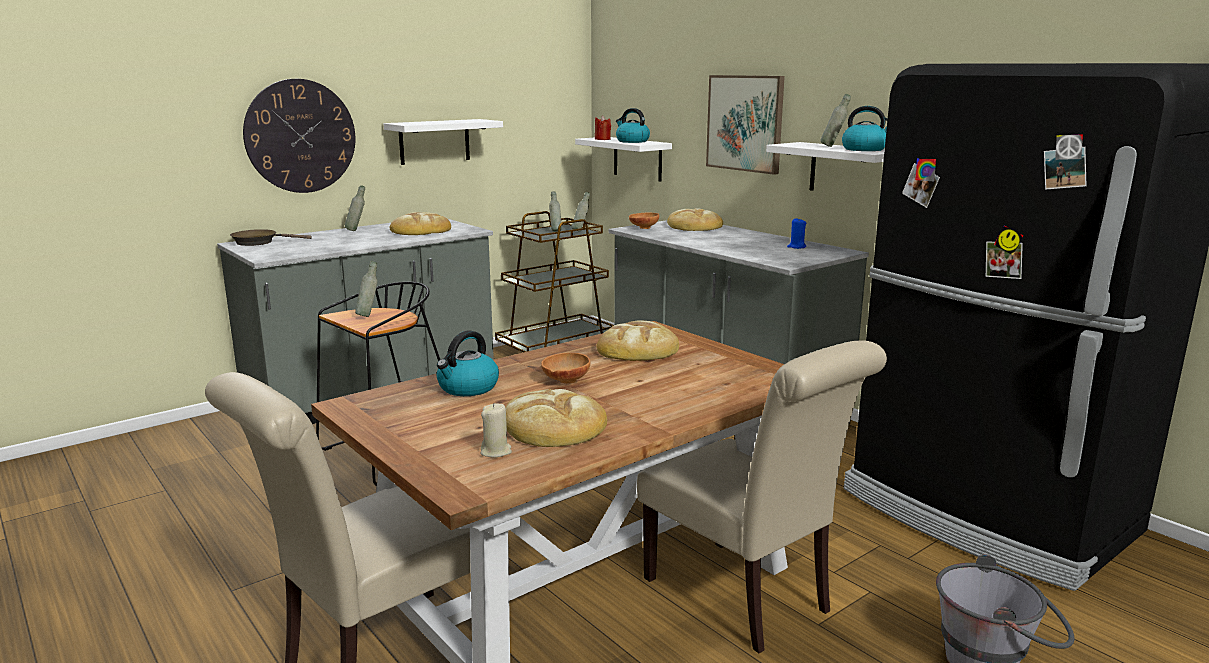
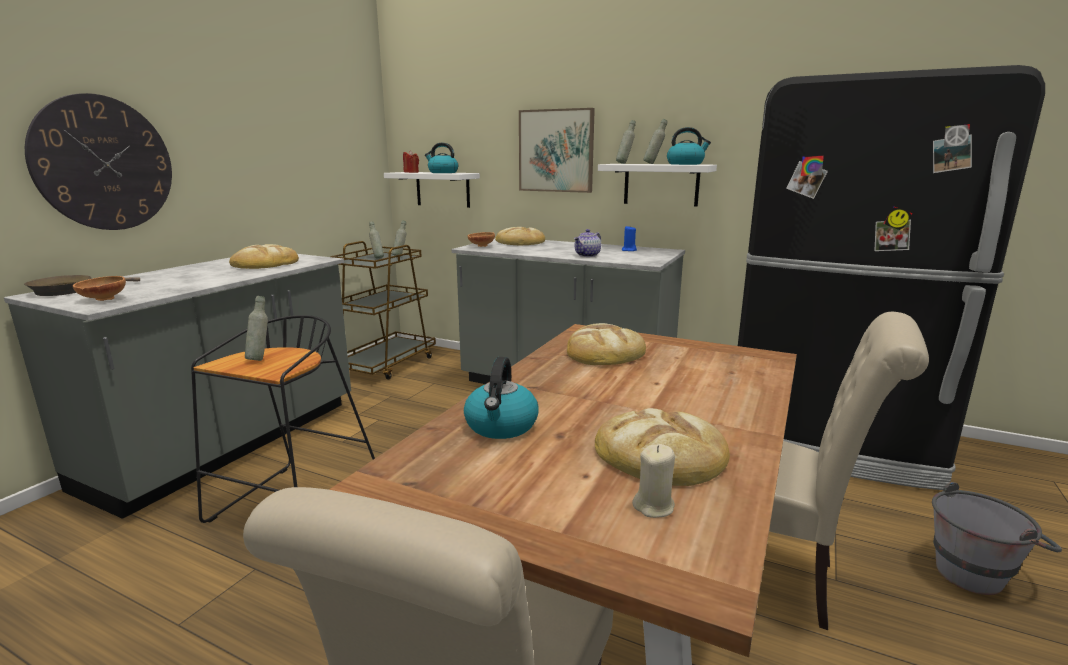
camera: 25 degrees left, 0 degrees up
(357, 230) = (188, 269): grey bottle -> grey bottle (625, 163)
(434, 141) = (255, 174): white shelf -> none
(565, 381) = (590, 397): brown bowl -> brown bowl (102, 299)
(735, 249) = (587, 255): none -> teapot

